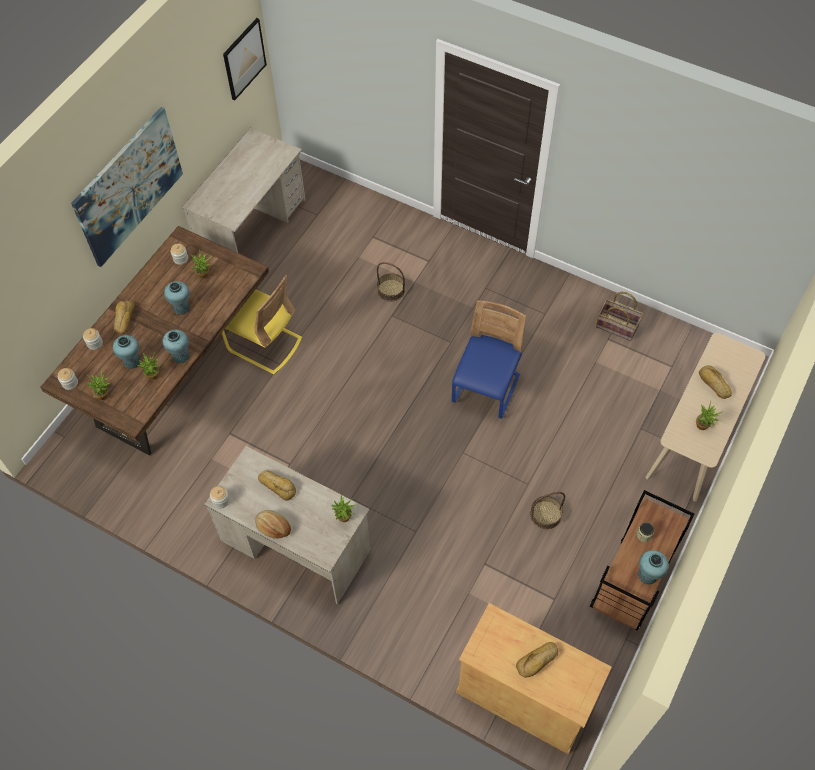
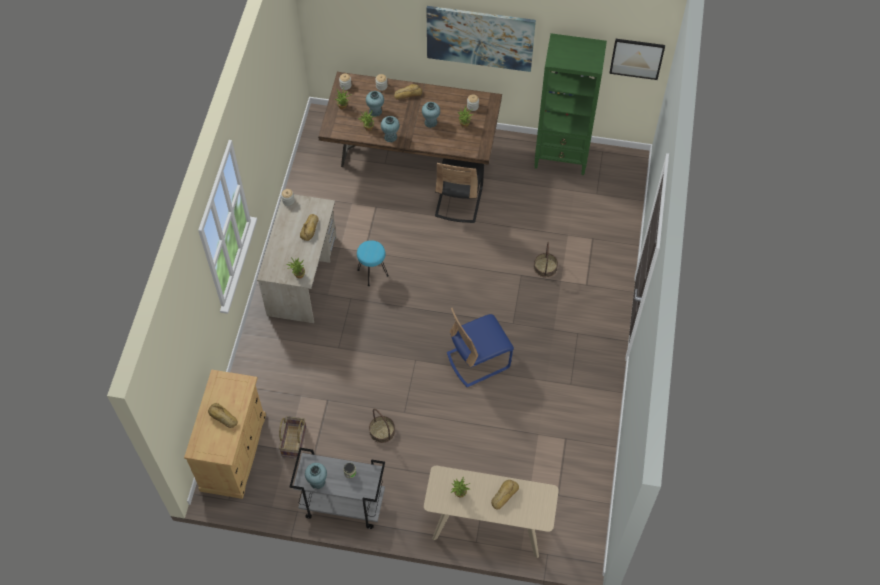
camera: 70 degrees right, 0 degrees up
(253, 229) = (562, 157): beige desk -> green bookcase
(264, 344) = (458, 201): yellow chair -> black chair
(273, 527) = (278, 237): bread -> none
(325, 464) = (372, 273): none -> turquoise stool
(486, 390) = (478, 360): blue chair -> blue chair turned 150 degrees clockwise
(617, 326) = (582, 443): basket -> basket (294, 442)
(630, 585) = (342, 505): brown cart -> grey cart

